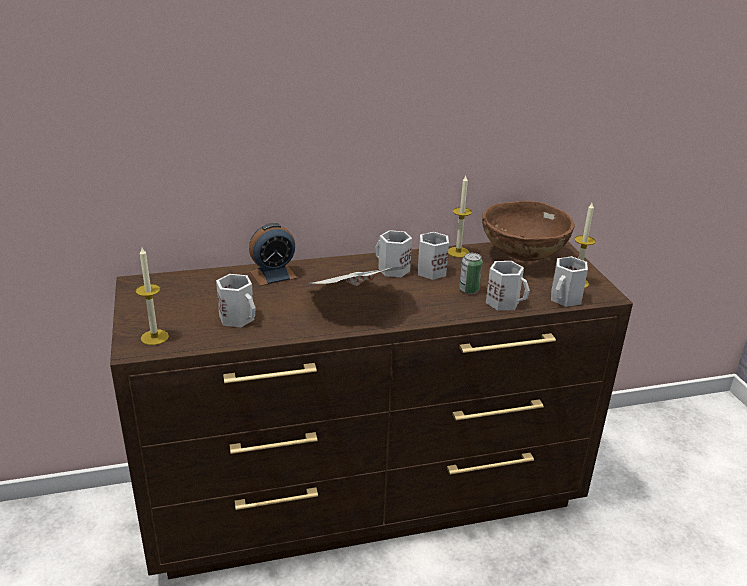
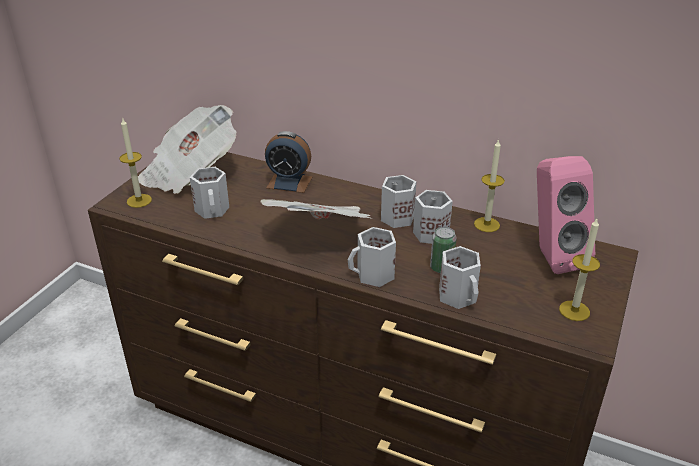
camera: 40 degrees right, 5 degrees up
(169, 298) = (189, 173): none -> newspaper
(522, 257) = (550, 257): brown bowl -> pink speaker
(566, 299) = (533, 323): white mug -> white mug (374, 275)

